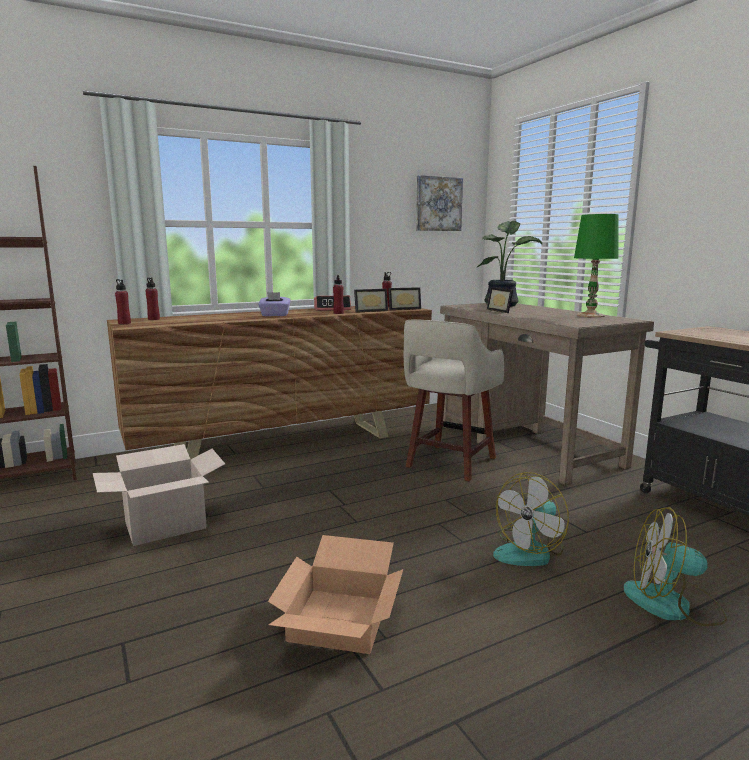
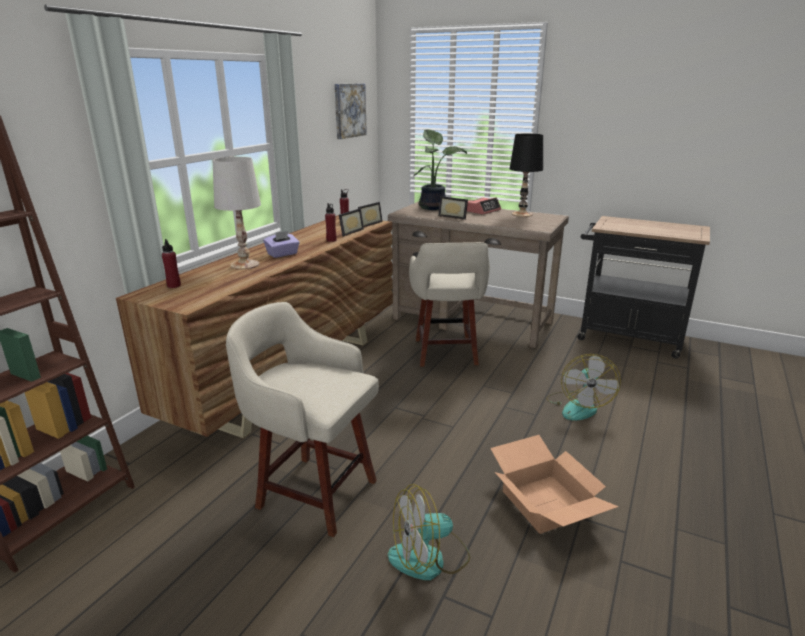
camera: 35 degrees left, 10 degrees up
(124, 323) = (163, 300): red bottle -> none
(165, 525) = (313, 492): cardboard box -> beige stool
(230, 316) = (245, 265): none -> white table lamp
(332, 309) = (308, 234): alarm clock -> alarm clock (482, 210)
(591, 315) = (522, 214): green table lamp -> black table lamp
(673, 604) = (675, 412): fan -> fan (429, 558)

